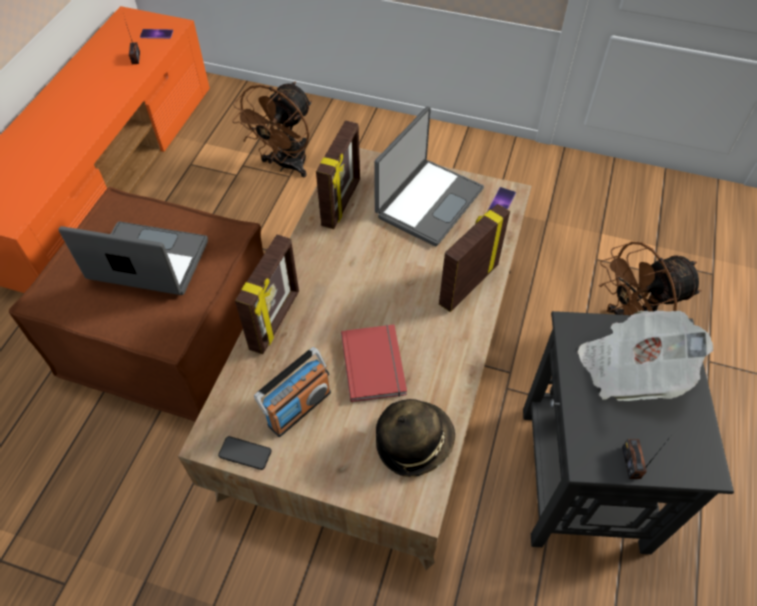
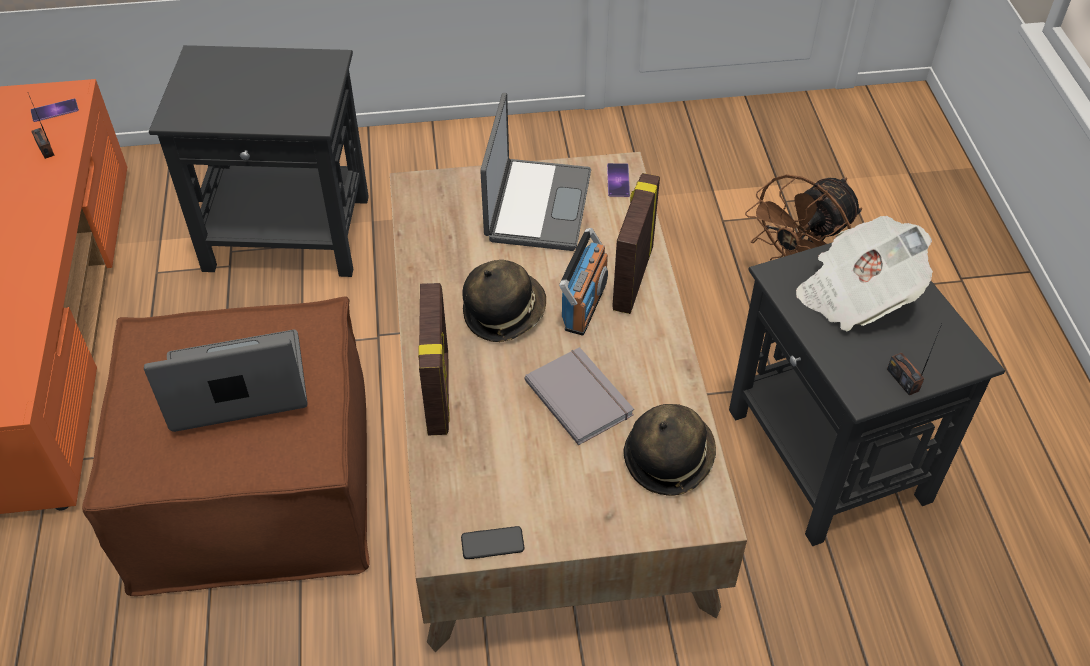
camera: 25 degrees left, 5 degrees down
(285, 165) = (289, 233): brown fan -> black side table
(298, 408) = (523, 474): radio -> radio (584, 305)
(342, 203) = (437, 239): picture frame -> none
(357, 276) = (504, 313): none -> hat
(376, 363) = (581, 396): red book -> grey book

